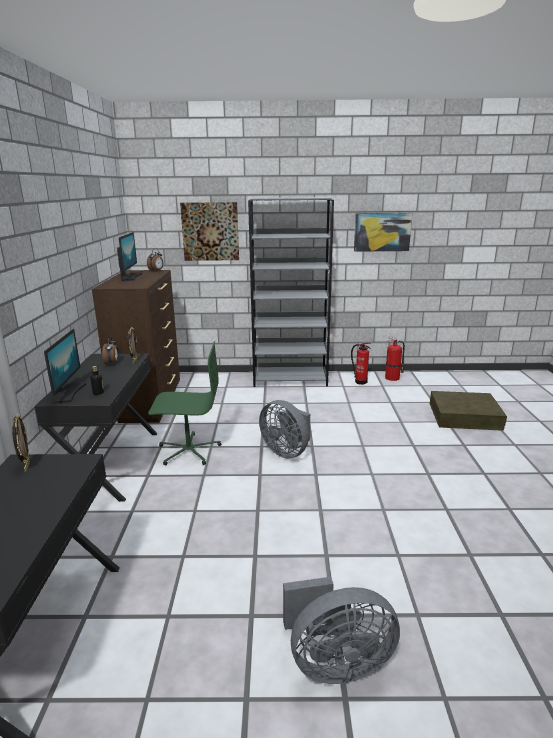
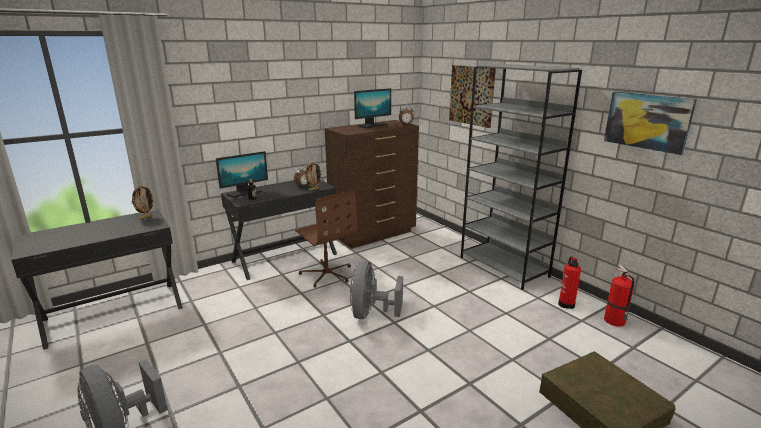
camera: 55 degrees right, 0 degrees up
(188, 450) = (327, 274): green office chair -> brown office chair

